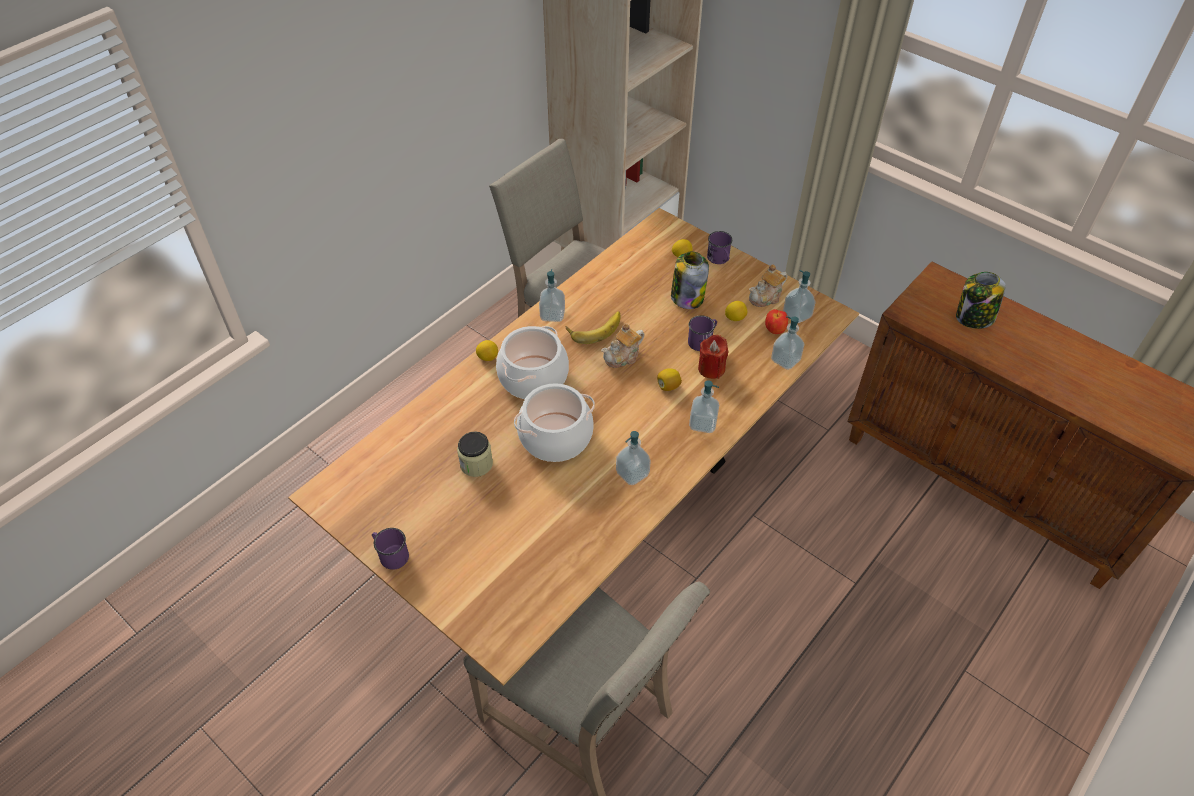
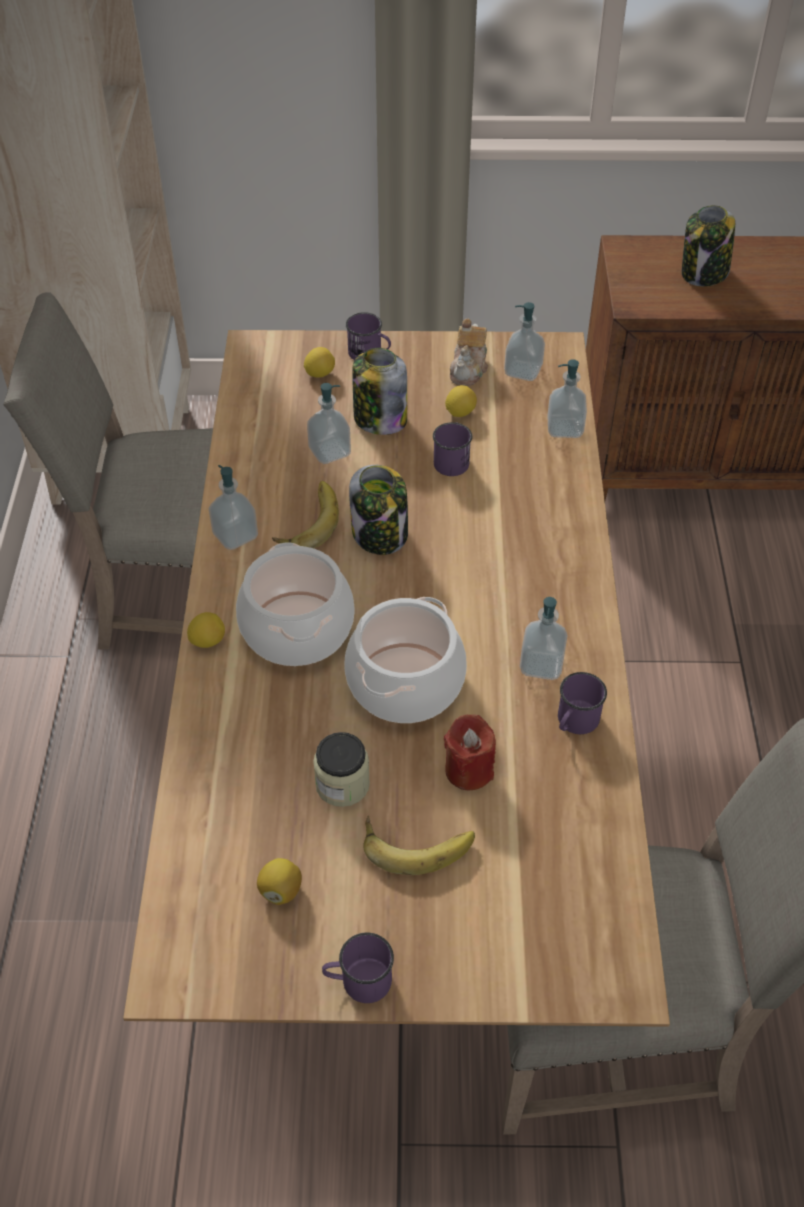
camera: 40 degrees left, 0 degrees up
(480, 514) = (417, 842): none -> banana
(617, 513) = (574, 722): none -> purple mug
(623, 357) = (380, 534): teapot -> jar
(668, 386) = (471, 536): lemon -> lemon (280, 890)
(702, 423) = (555, 555): soap dispenser -> soap dispenser (329, 452)
(711, 368) = (496, 486): red candle -> red candle (468, 770)
(775, 331) = (518, 402): apple -> none

